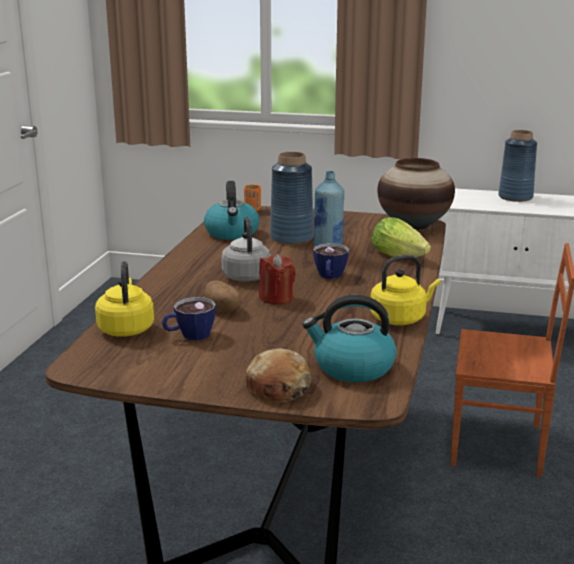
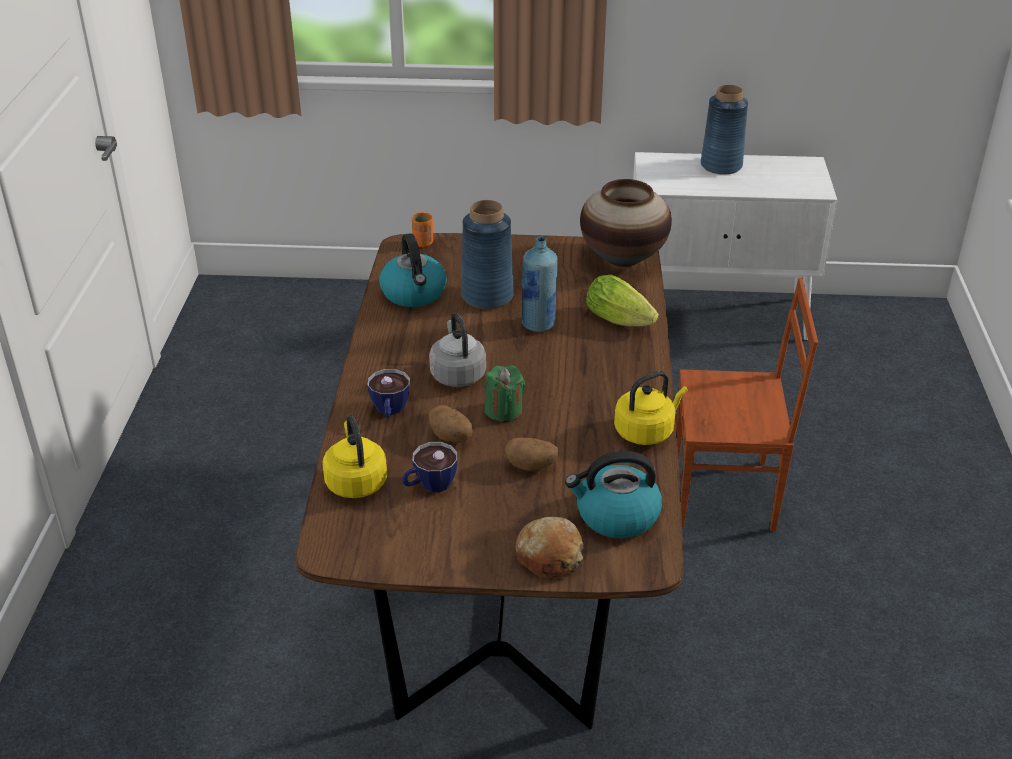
camera: 10 degrees left, 15 degrees up
(276, 298) = (504, 411): red candle -> green candle
(286, 331) = (531, 466): none -> potato
(330, 277) = (552, 366): cup -> cup (390, 411)

